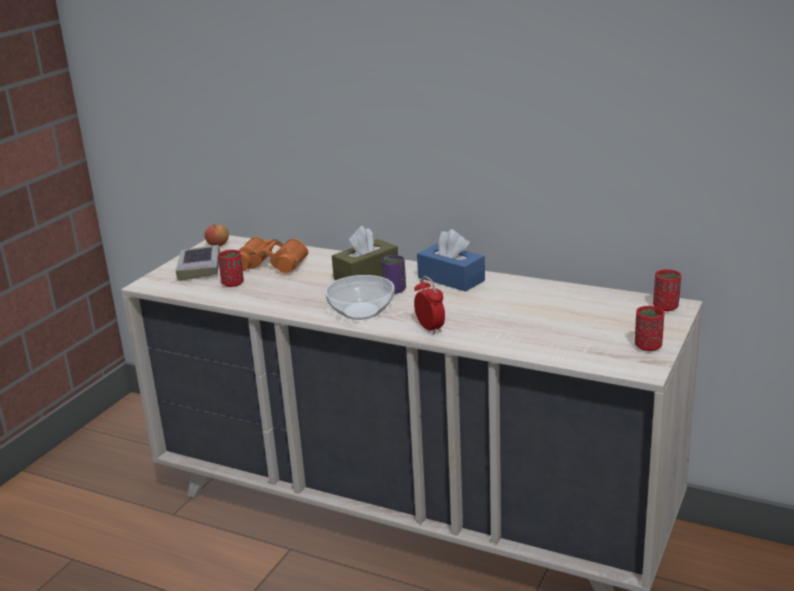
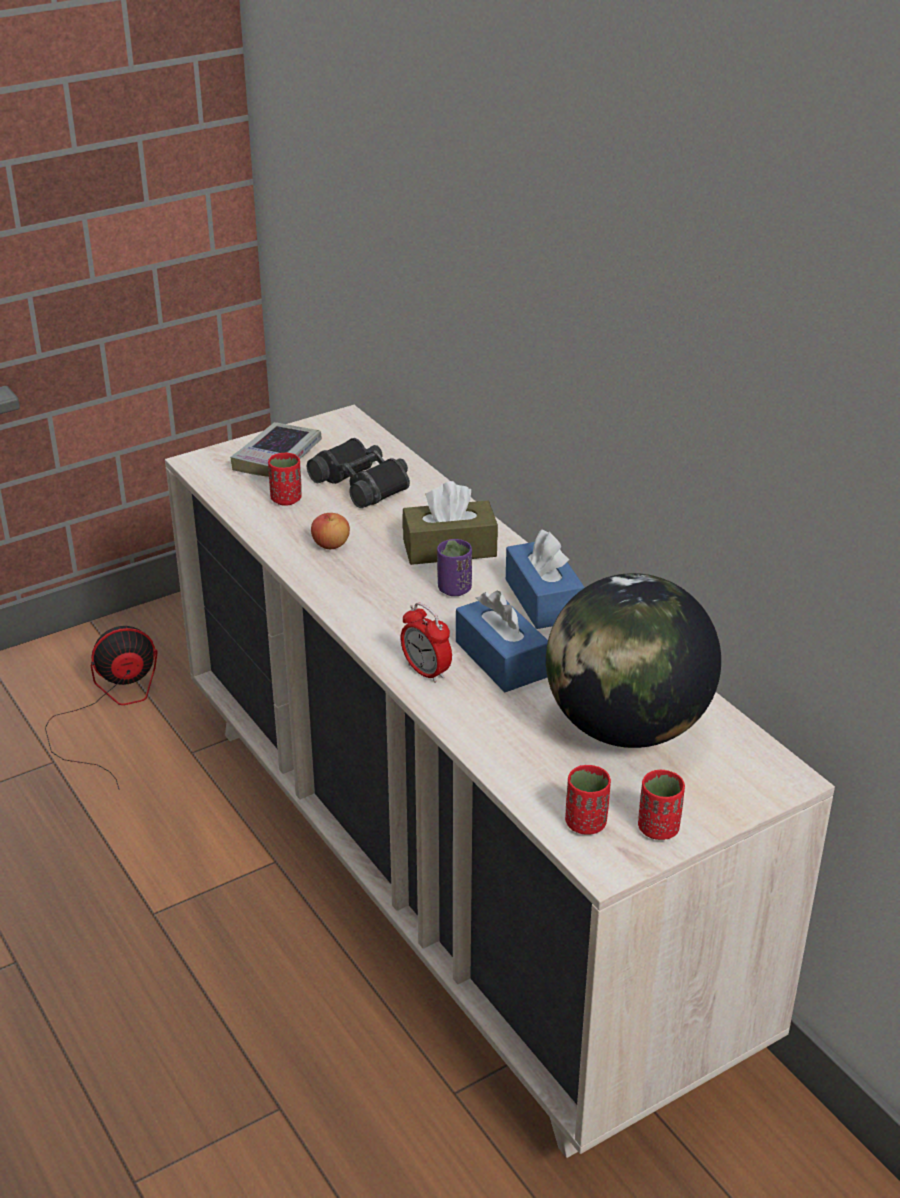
camera: 30 degrees right, 10 degrees up
(88, 513) = (110, 709): none -> fan
(218, 245) = (335, 426): apple -> apple (331, 545)
(272, 263) = (363, 483): orange binoculars -> black binoculars
(360, 311) = (378, 607): bowl -> none
(430, 328) = (426, 672): alarm clock -> alarm clock turned 135 degrees clockwise
(464, 309) = (501, 659): none -> blue tissue box
(572, 313) = (627, 727): none -> globe
(665, 307) = (766, 773): red cup -> red cup (586, 824)

